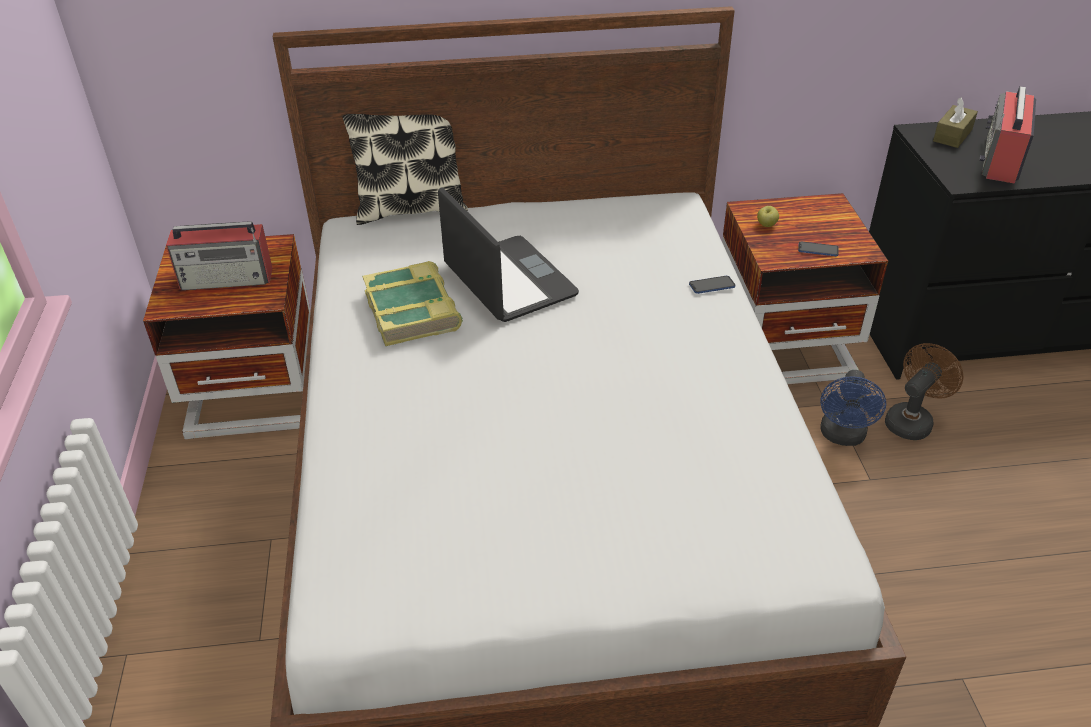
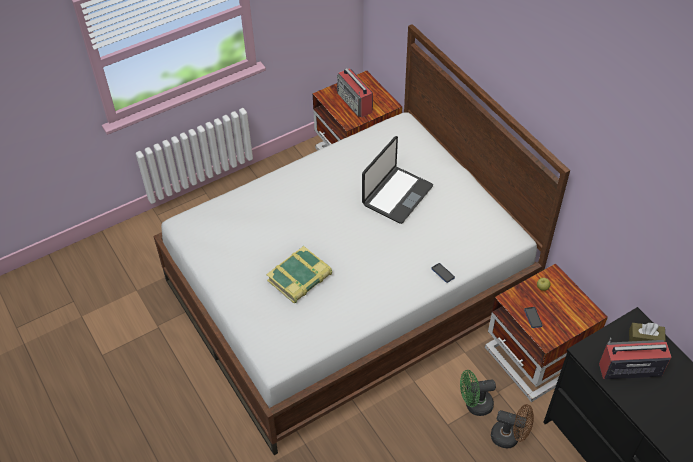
camera: 65 degrees right, 10 degrees up
(410, 208) = (433, 136): pillow -> none
(413, 310) = (354, 172): book -> book (300, 278)
(842, 436) = (474, 405): blue fan -> green fan

